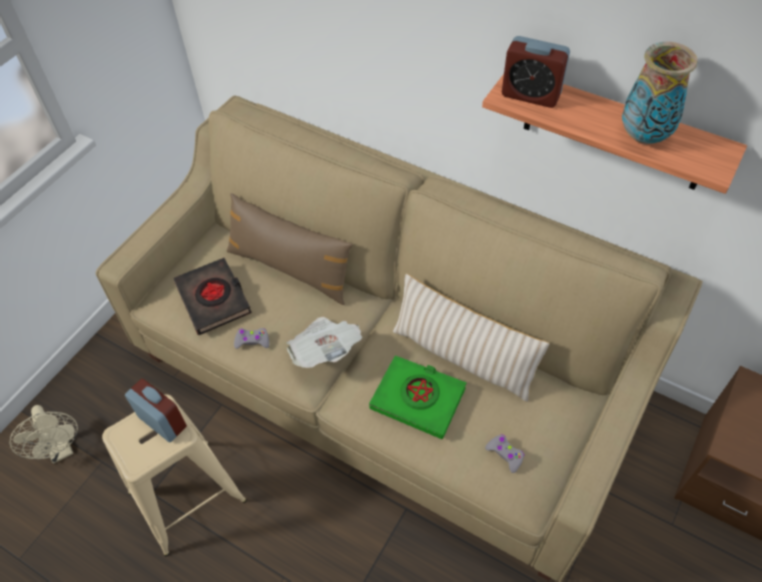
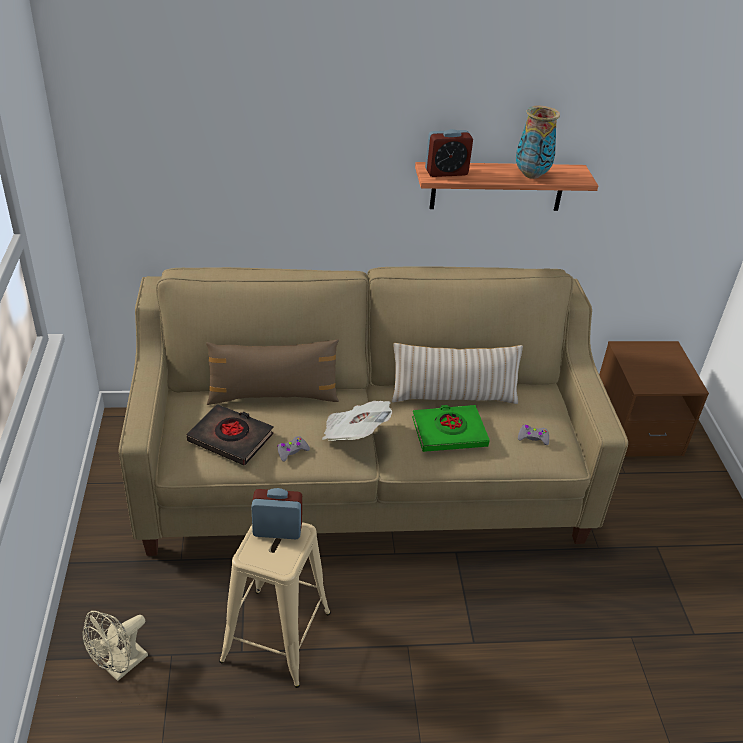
camera: 40 degrees left, 15 degrees down
(61, 450) = (120, 667): beige fan -> beige fan turned 105 degrees clockwise

